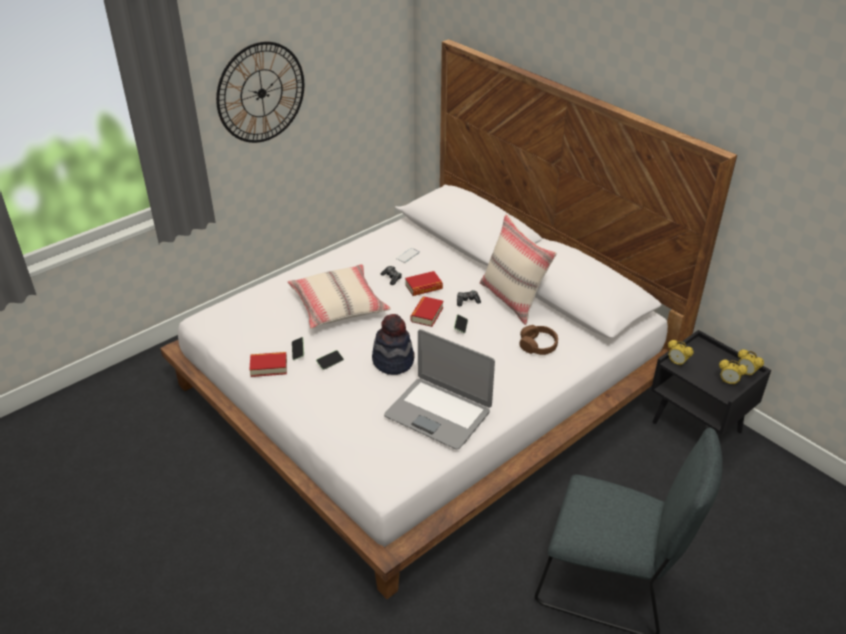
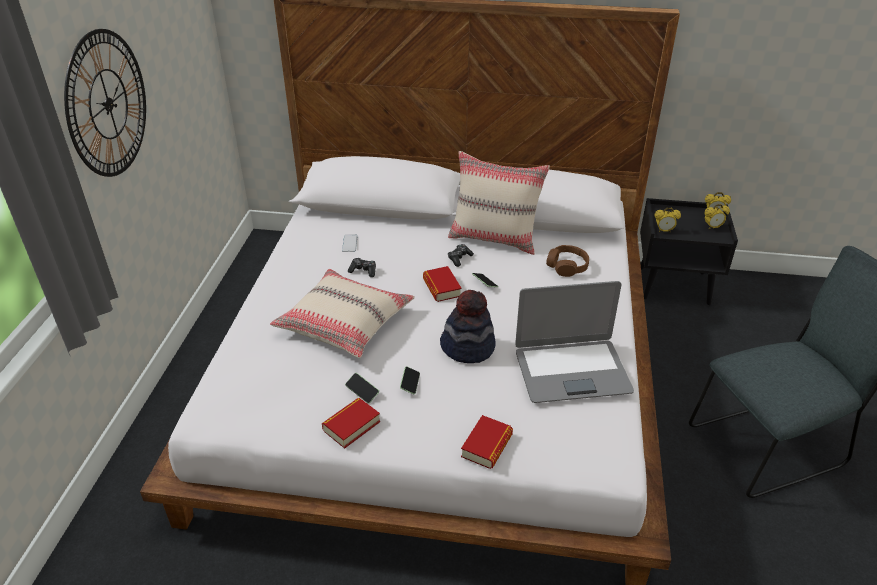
camera: 40 degrees left, 0 degrees up
(423, 287) = (404, 265): book -> book (486, 446)

